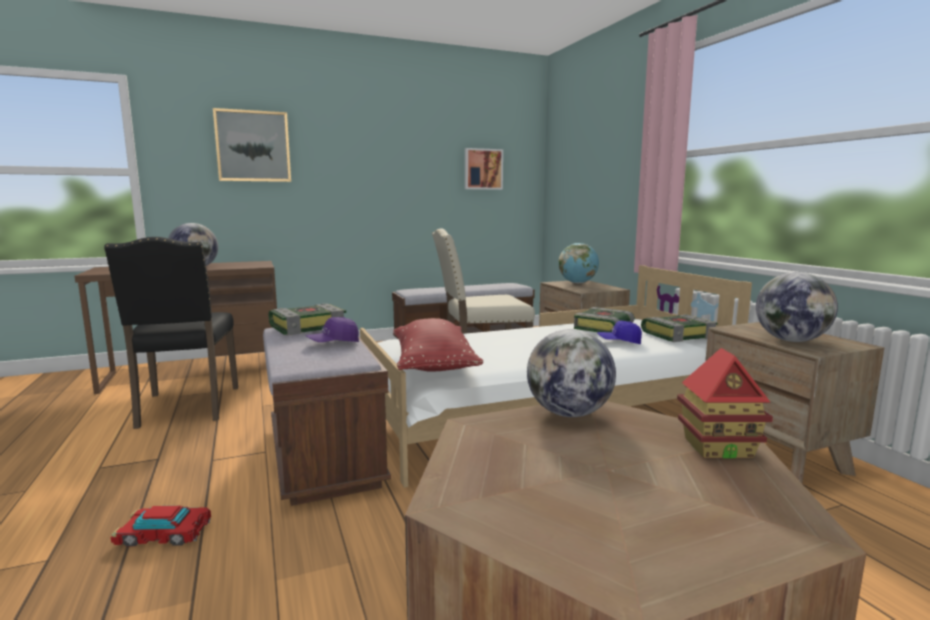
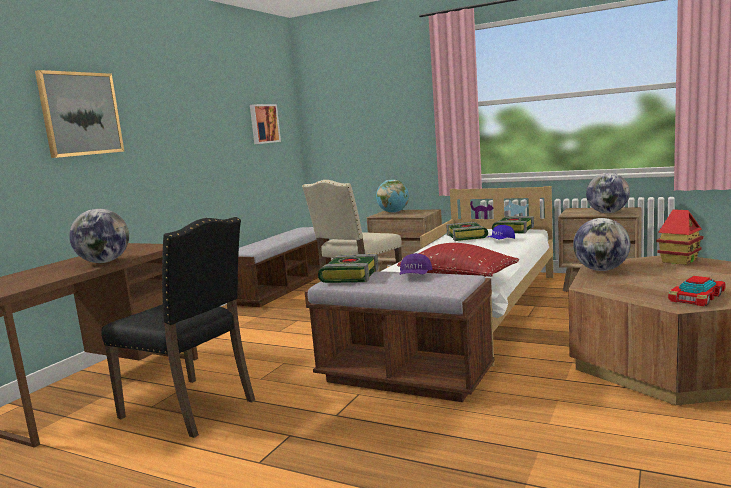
camera: 40 degrees left, 0 degrees up
(163, 534) = (435, 449): toy car -> toy car (697, 297)

